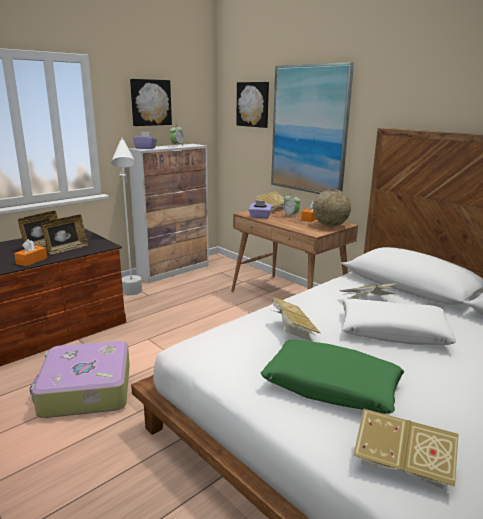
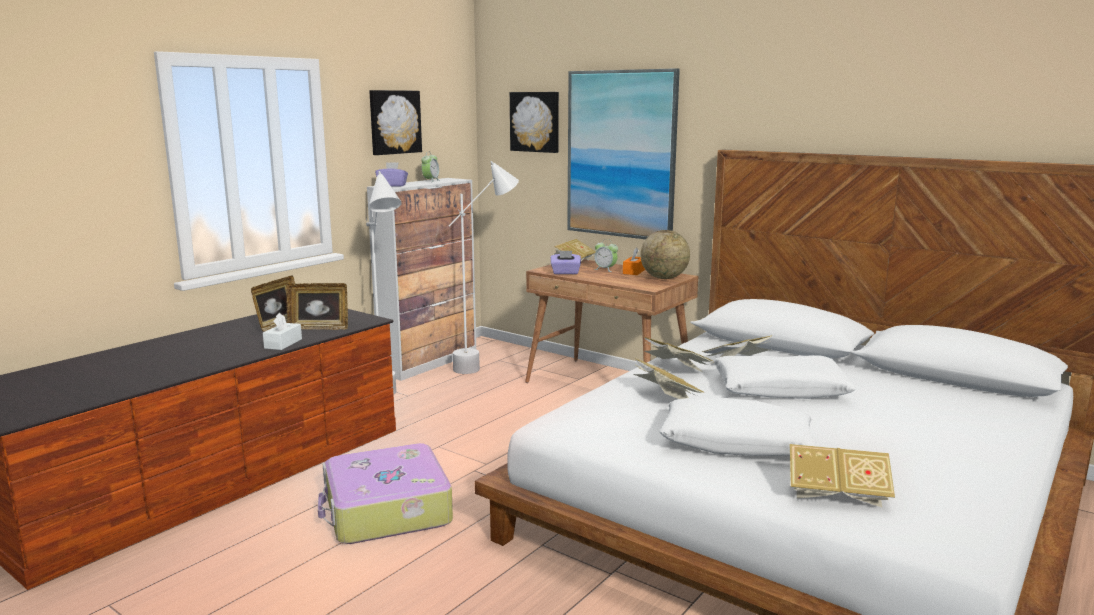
camera: 10 degrees left, 5 degrees down
(32, 261) = (283, 343): orange tissue box -> white tissue box
(66, 249) = (319, 328): picture frame -> picture frame turned 60 degrees clockwise
(210, 276) = (486, 365): none -> white floor lamp
(314, 302) = (675, 368): none -> book
(331, 386) = (736, 443): green pillow -> white pillow

